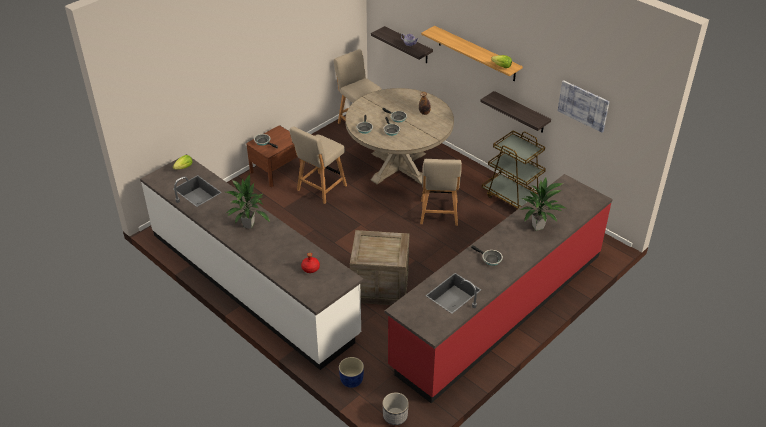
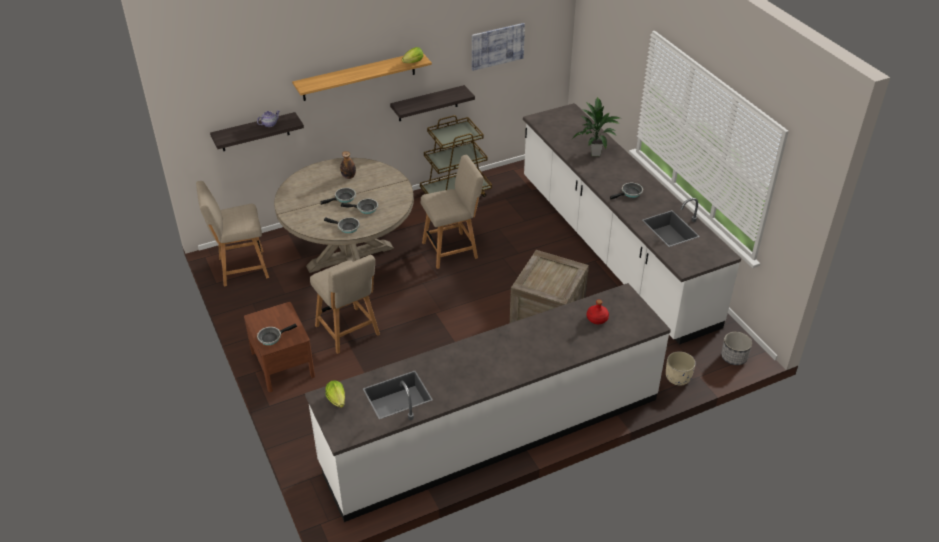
camera: 70 degrees left, 0 degrees up
(248, 225) = (496, 356): potted plant -> none
(352, 380) = (677, 377): blue planter -> beige planter
(439, 214) = (452, 249): beige chair -> beige chair turned 45 degrees counterclockwise
(499, 309) = (613, 249): red counter -> white counter

